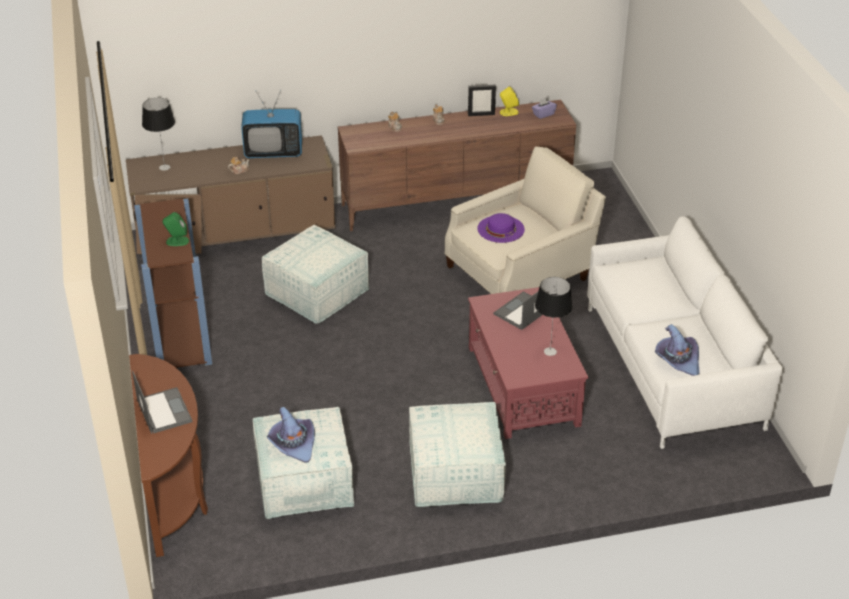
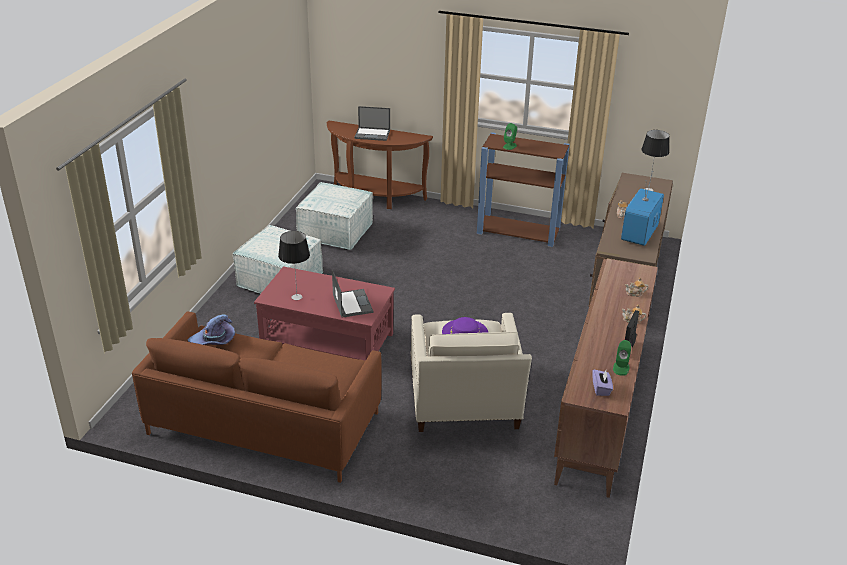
camera: 120 degrees right, 5 degrees down
(293, 443) = (333, 193): purple hat -> none
(317, 294) = (519, 291): white ottoman -> none
(508, 112) = (621, 368): yellow speaker -> green speaker
(672, 367) = (264, 423): white sofa -> brown sofa

